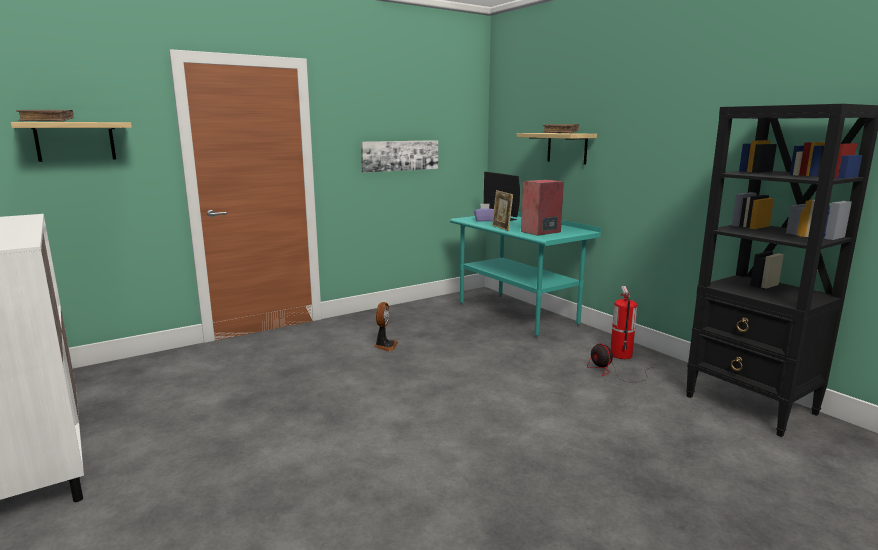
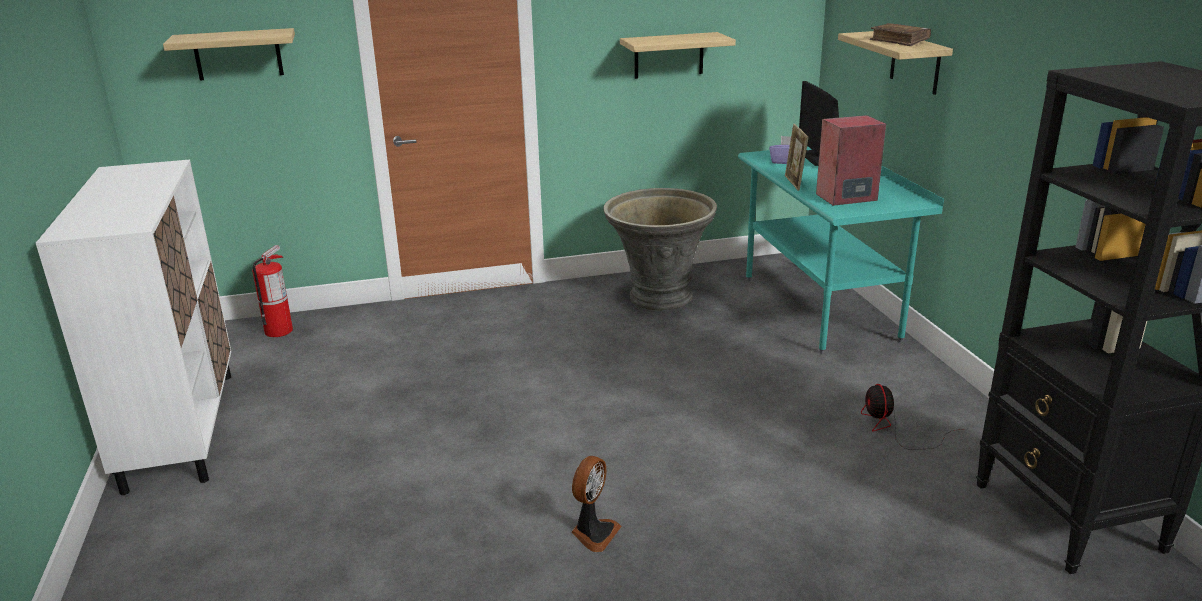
camera: 20 degrees right, 10 degrees up
(47, 121) = (204, 36): brown book -> none
(385, 346) = (603, 336): fan -> fan (593, 533)
(400, 155) = (668, 55): picture -> shelf
(409, 320) = (659, 297): none -> grey planter
(620, 354) = (930, 400): fire extinguisher -> fire extinguisher (279, 331)

